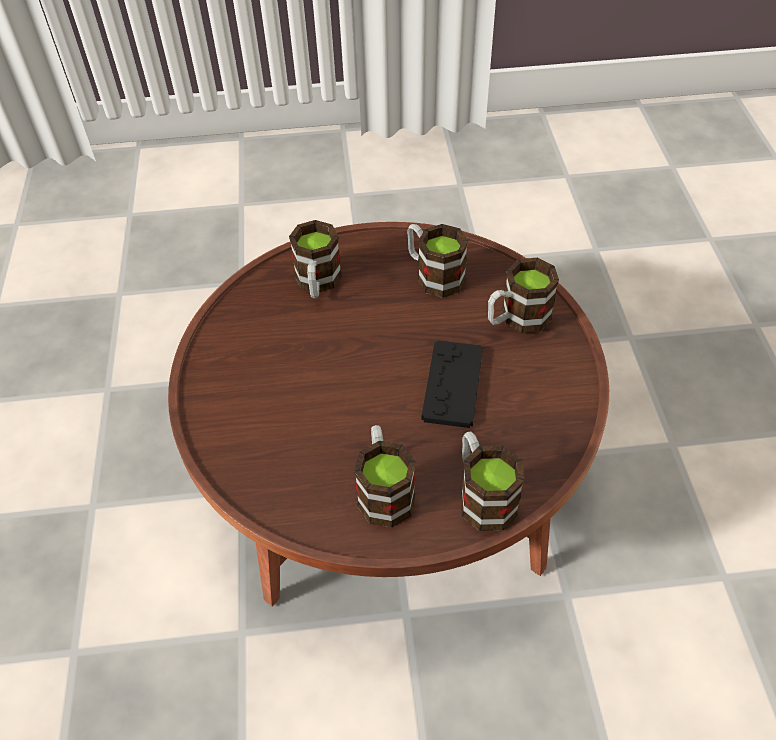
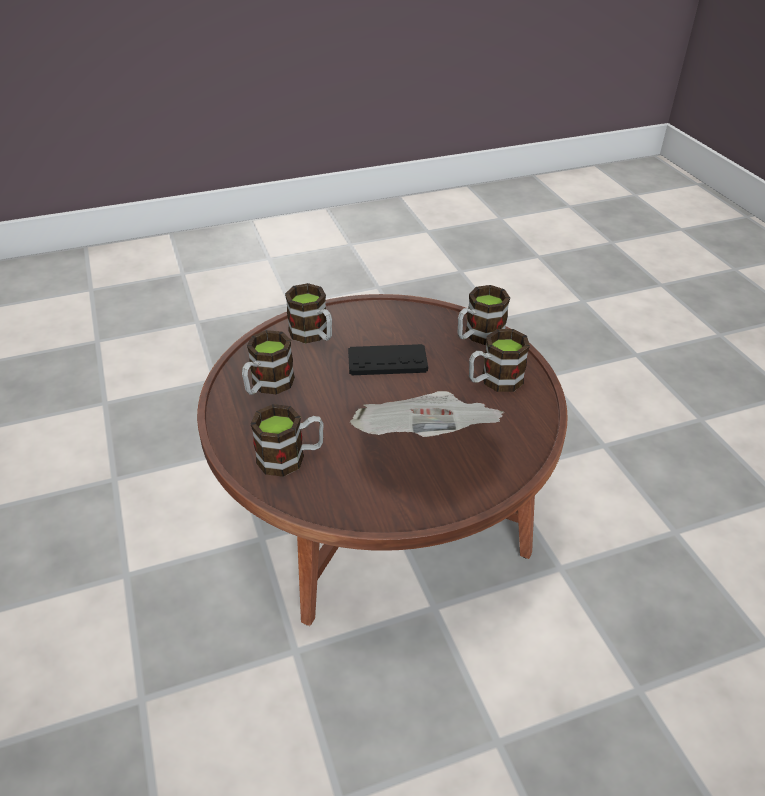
camera: 105 degrees left, 10 degrees down
(298, 392) = (425, 442): none -> newspaper

